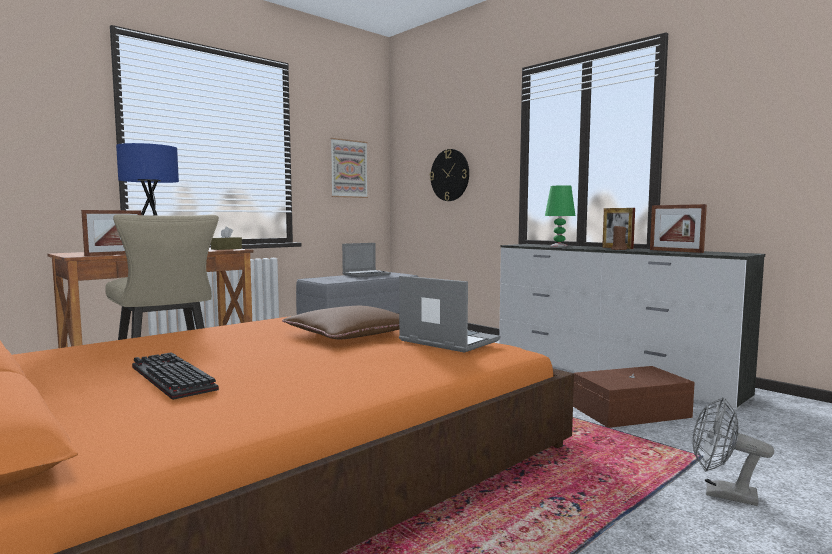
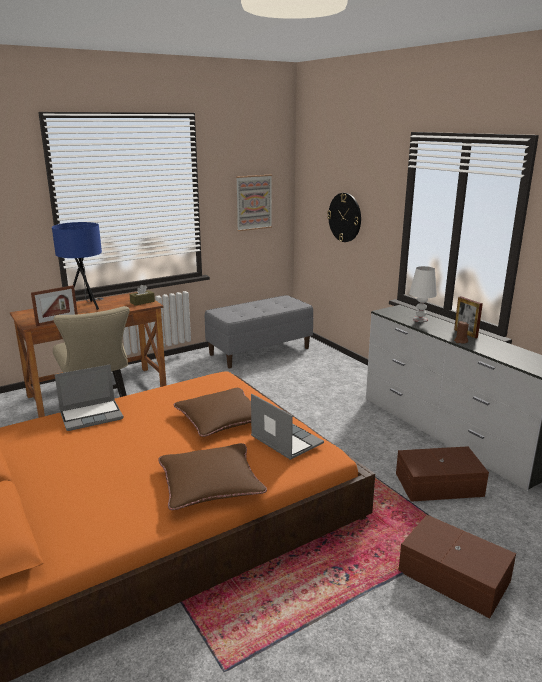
camera: 10 degrees right, 15 degrees up
(168, 378) = (92, 473): keyboard -> none
(360, 376) = (210, 483): none -> brown pillow
(366, 275) = (267, 303): laptop -> laptop (92, 415)
(559, 246) = (420, 319): green table lamp -> white table lamp
(675, 251) = (506, 352): picture frame -> none
(721, 494) = (454, 577): grey fan -> brown storage box

